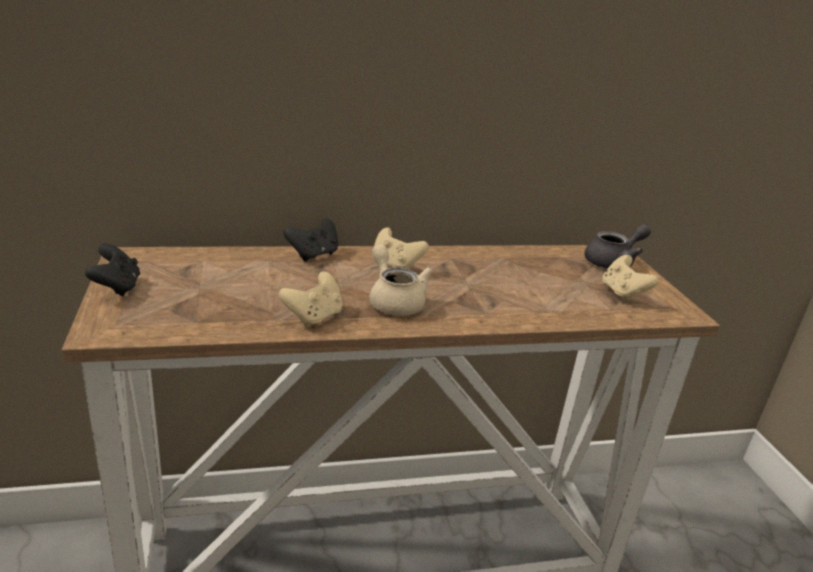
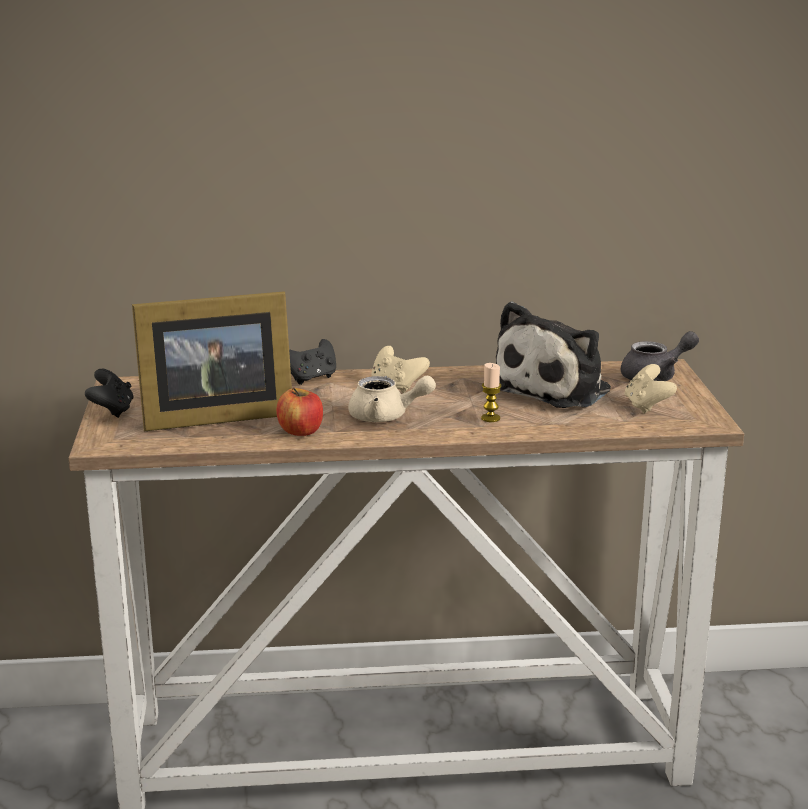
camera: 10 degrees right, 5 degrees down
(221, 296) = (211, 416): none -> picture frame
(314, 317) = (300, 431): beige game controller -> apple
(394, 300) = (386, 416): beige teapot -> beige teapot turned 120 degrees clockwise
(492, 304) = (490, 418): none -> candle
(536, 272) = (556, 388): none -> plush toy

